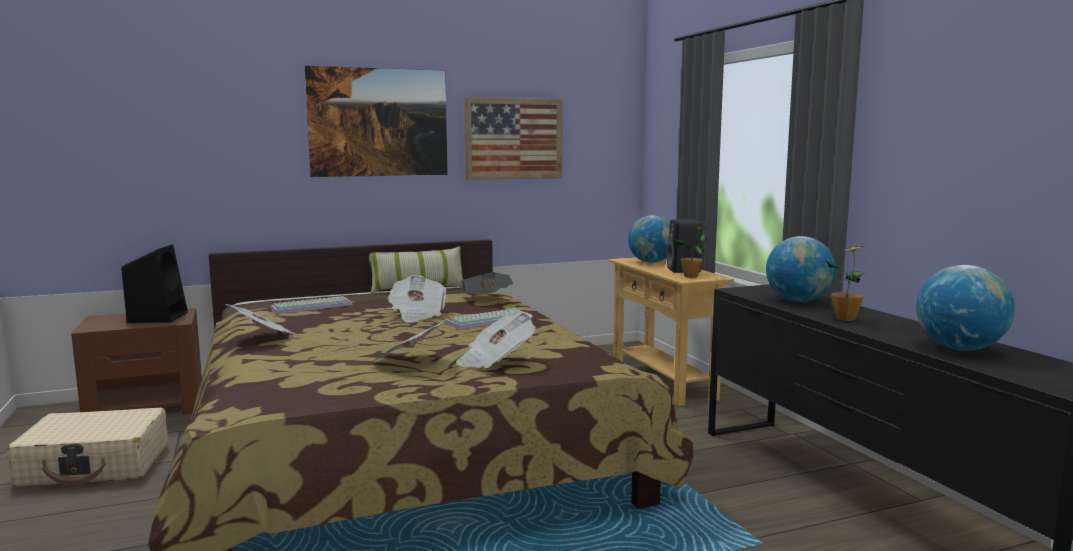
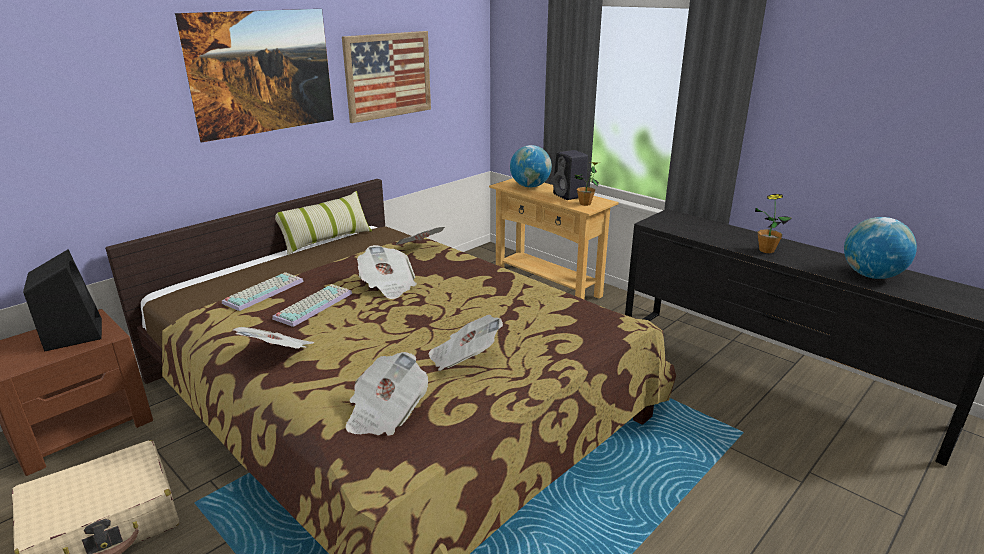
camera: 25 degrees left, 15 degrees up
(488, 320) = (460, 282): keyboard -> keyboard (313, 305)
(495, 361) = (535, 340): newspaper -> newspaper (385, 413)
(798, 301) = (710, 231): globe -> none

